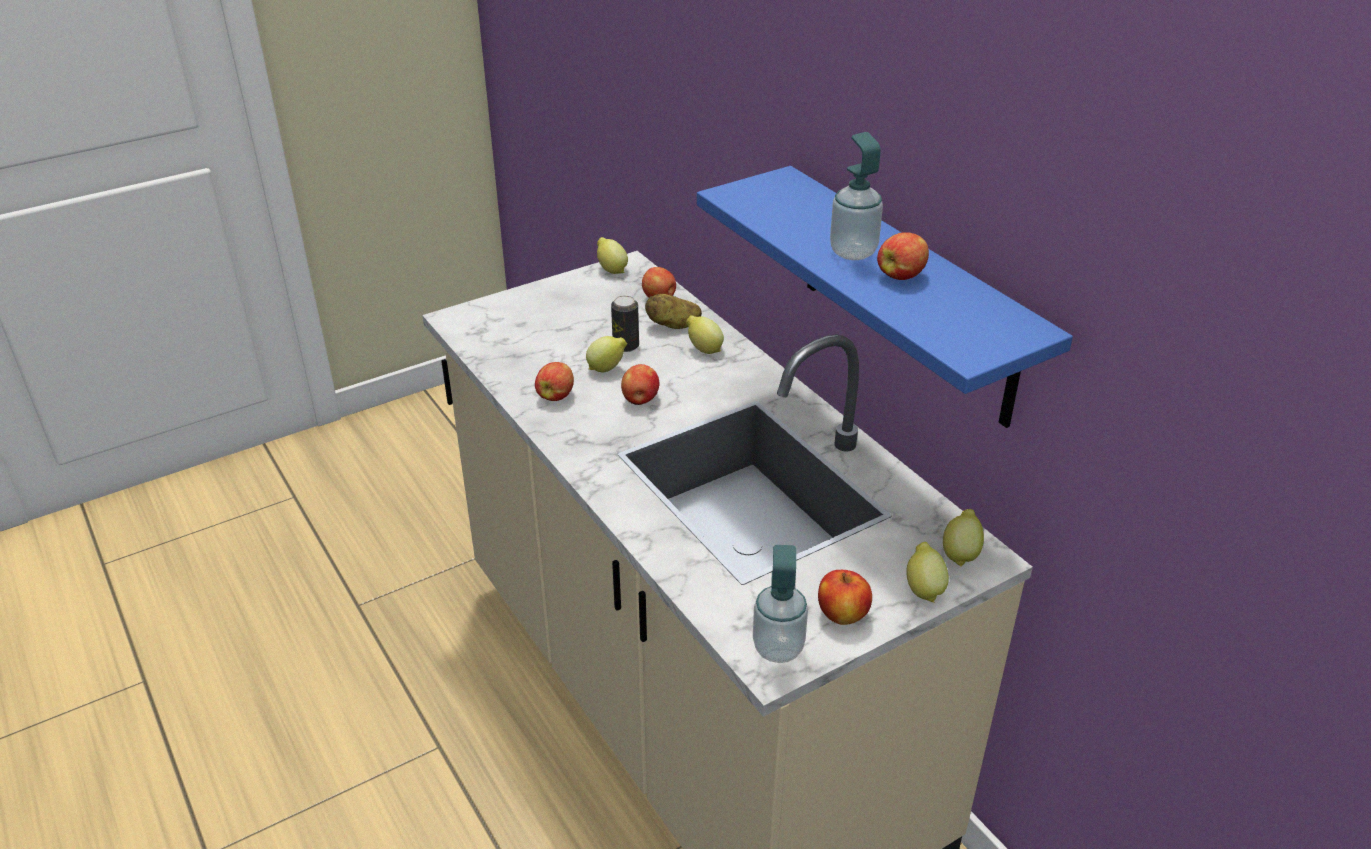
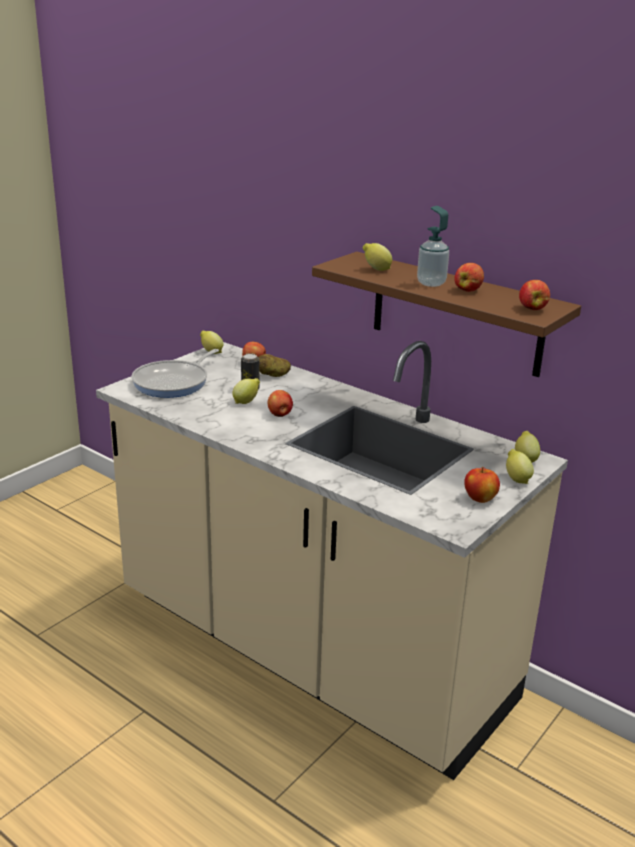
camera: 20 degrees left, 10 degrees down
(530, 317) = (174, 382): none -> frying pan
(556, 396) = (222, 420): apple -> apple (532, 308)
(703, 349) = (302, 385): lemon -> lemon (376, 269)
(778, 648) = (454, 520): soap dispenser -> none
(908, 297) = (456, 314): blue shelf -> brown shelf

